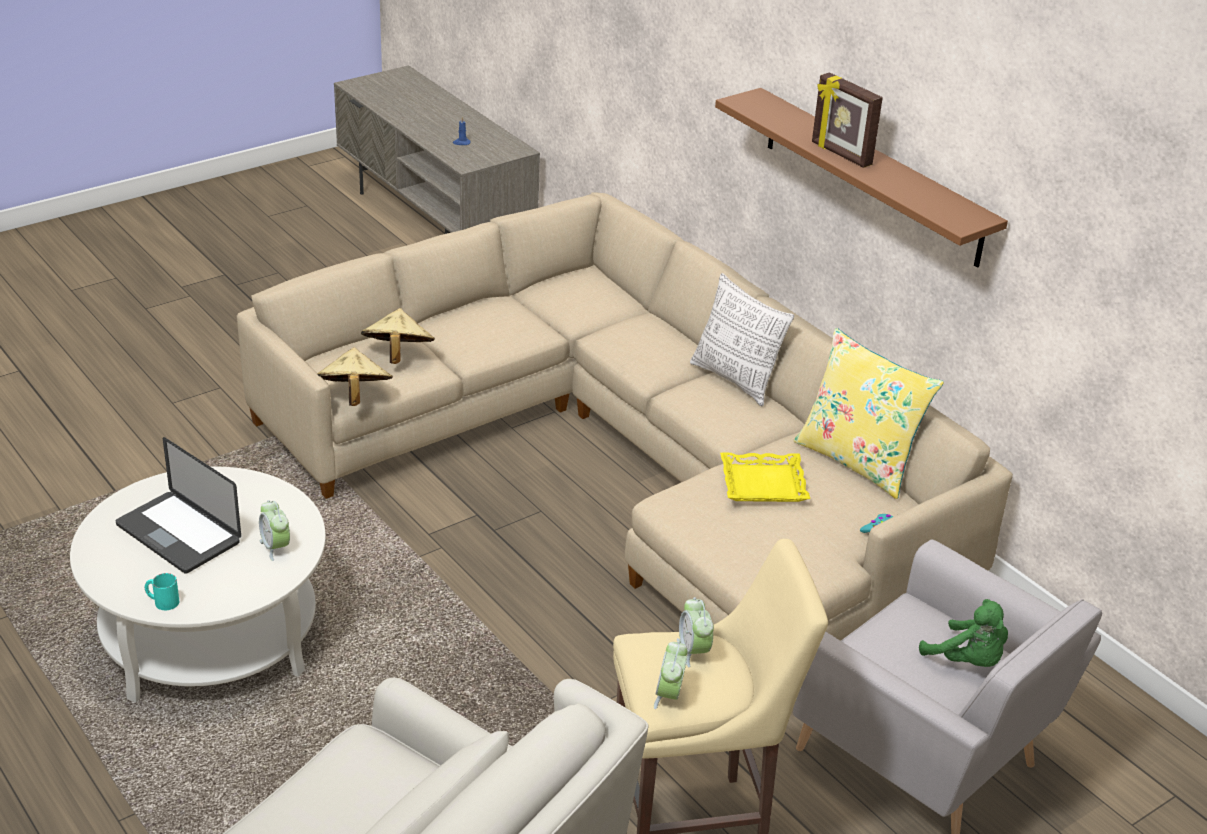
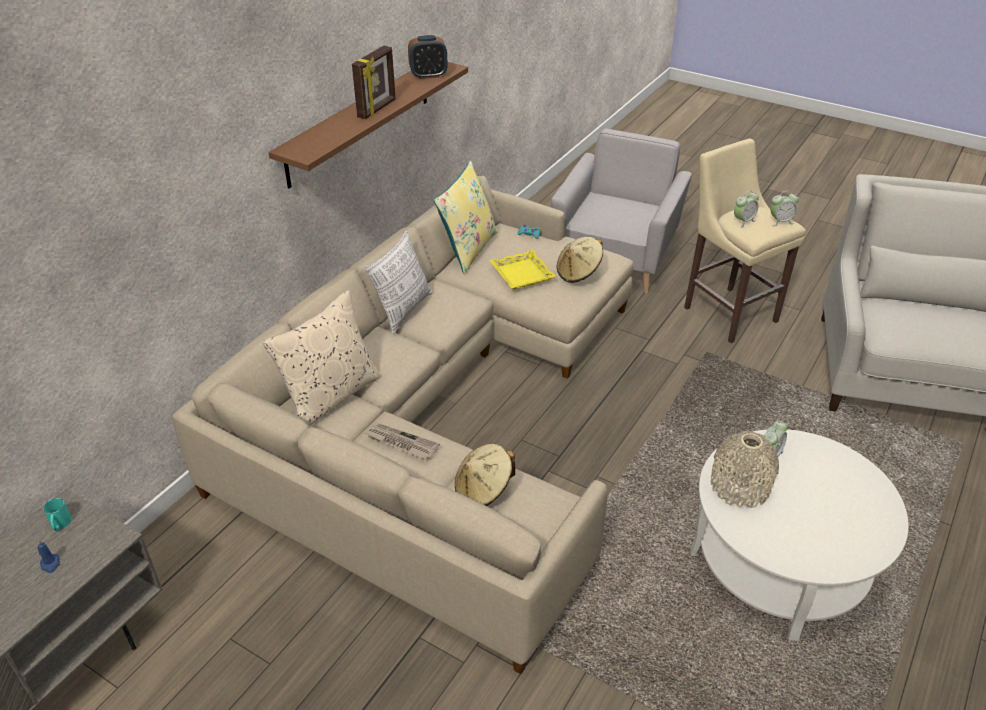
camera: 110 degrees left, 5 degrees up
(162, 601) = (872, 486): turquoise mug -> turquoise mug (60, 524)
(178, 534) = (807, 513): laptop -> none
(255, 505) = (740, 486): none -> beige vase
(354, 397) = (561, 494): beige hat -> beige hat (579, 273)
(498, 326) = (401, 443): none -> newspaper
(603, 306) = (330, 396): none -> beige pillow
(937, 204) = (428, 75): none -> alarm clock
(967, 661) = (610, 200): green plush toy -> none

